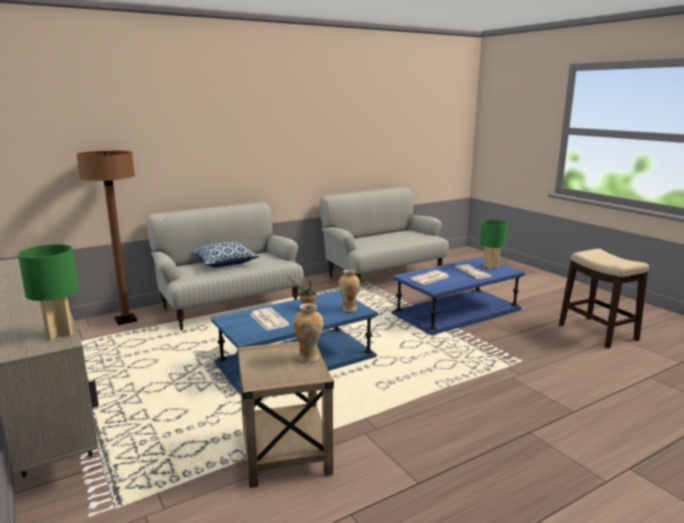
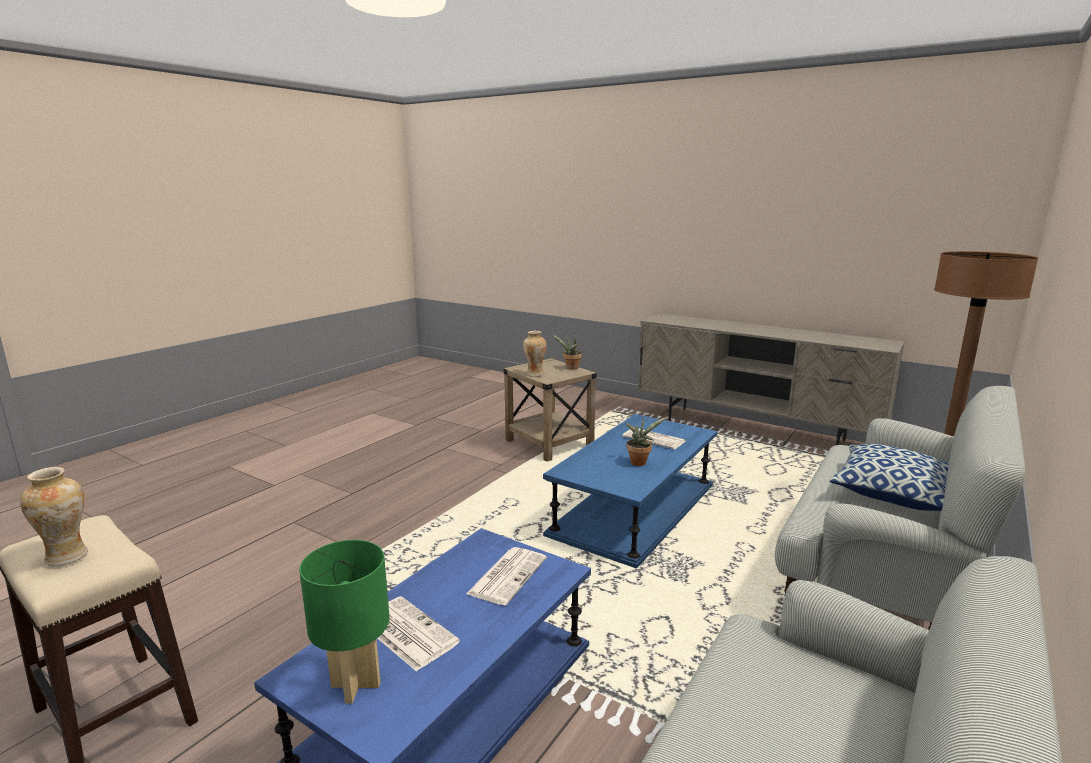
camera: 155 degrees right, 0 degrees up
(59, 333) = (667, 321): green table lamp -> none
(253, 361) = (570, 368): none -> potted plant
(349, 309) = (584, 470): vase -> vase (67, 557)

